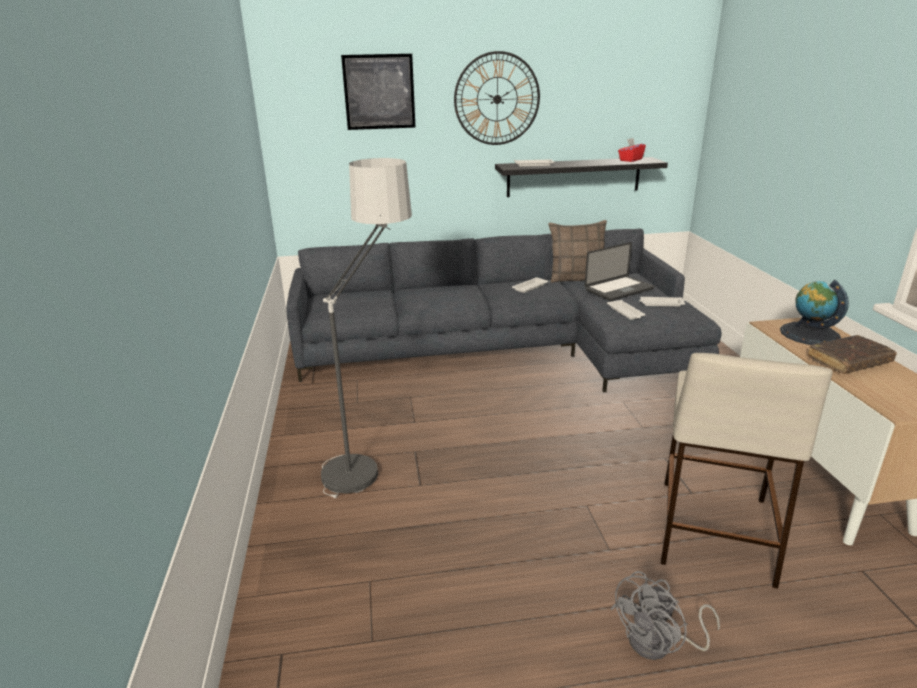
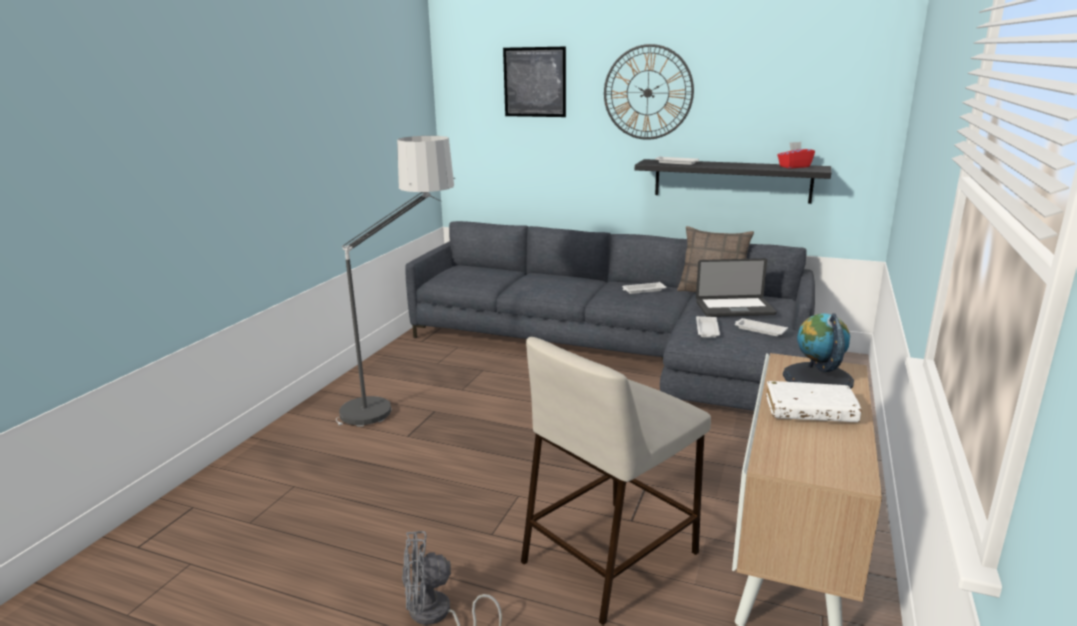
camera: 30 degrees right, 5 degrees down
(848, 361) = (810, 411): brown book -> white book

